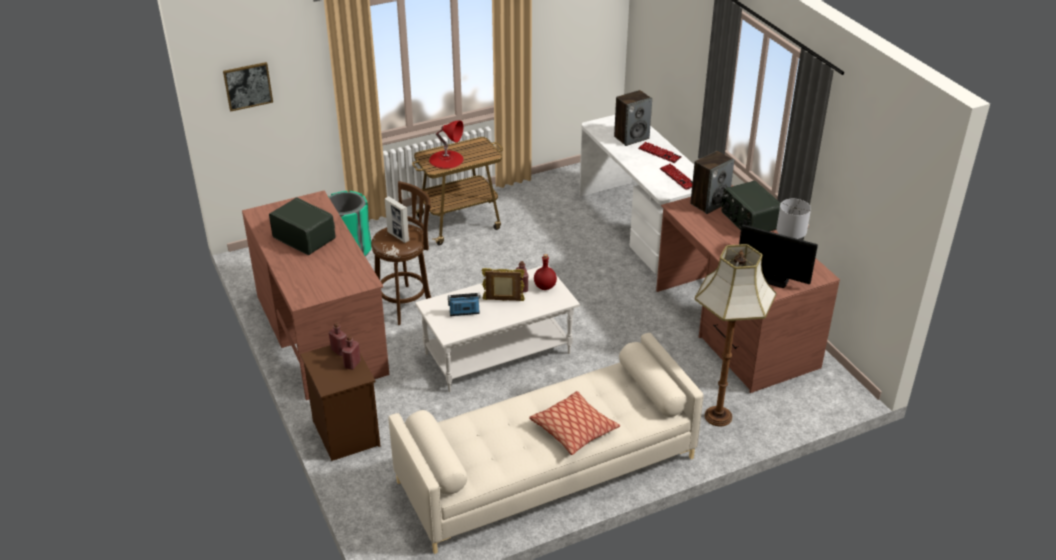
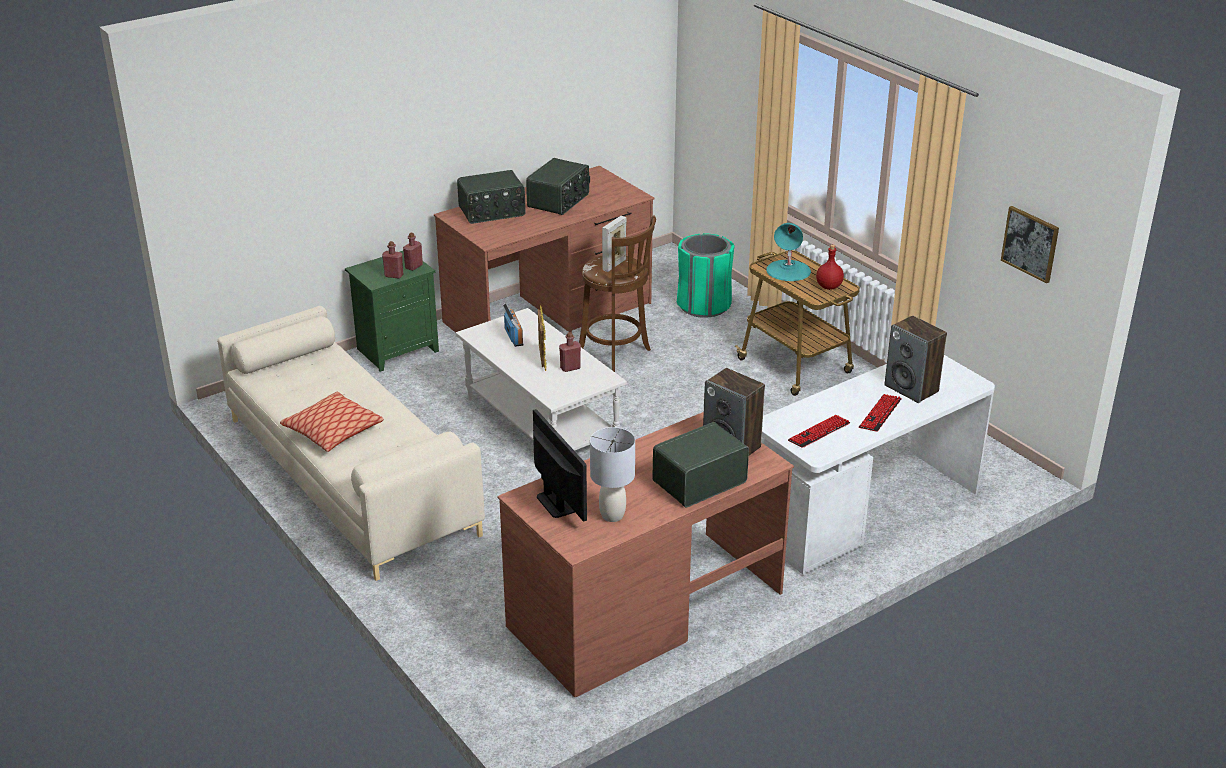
camera: 80 degrees right, 5 degrees down
(248, 86) = (708, 71): picture -> picture (1030, 243)
(307, 276) = (492, 212): none -> radio
(344, 432) = (397, 349): brown nightstand -> green nightstand
(446, 159) = (788, 270): red table lamp -> turquoise table lamp
(545, 286) = (578, 383): red bottle -> red bottle (829, 287)
(719, 417) = (454, 600): floor lamp -> none
(772, 279) = (557, 503): monitor -> monitor turned 135 degrees clockwise

